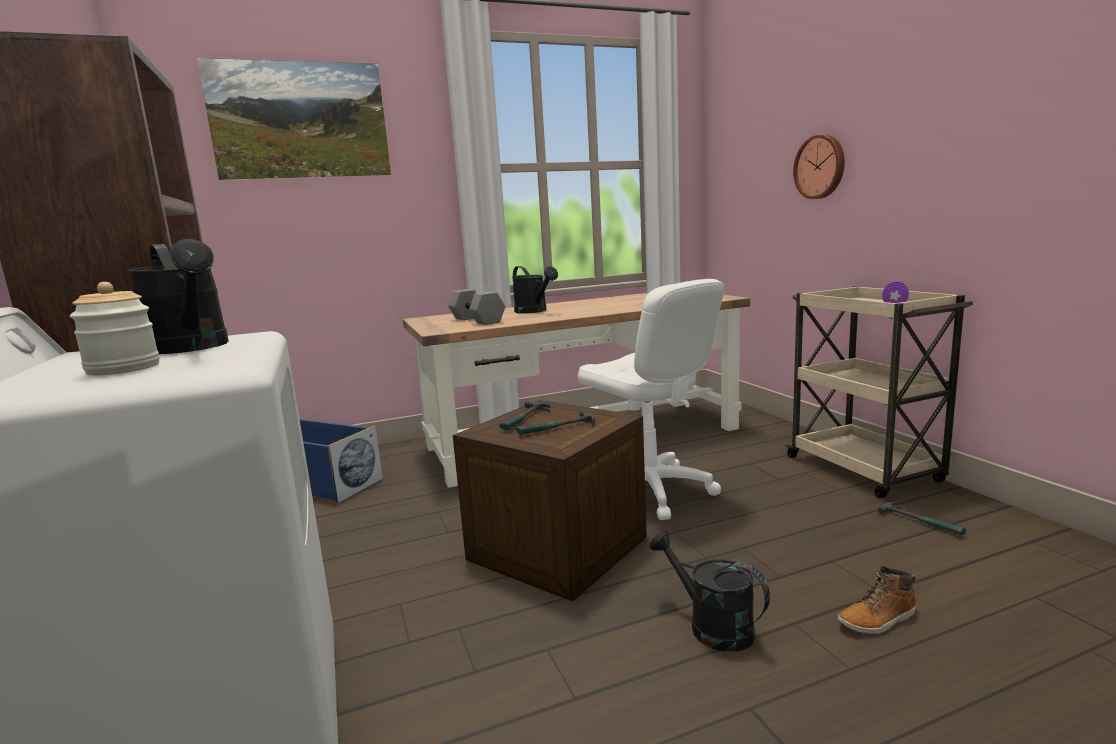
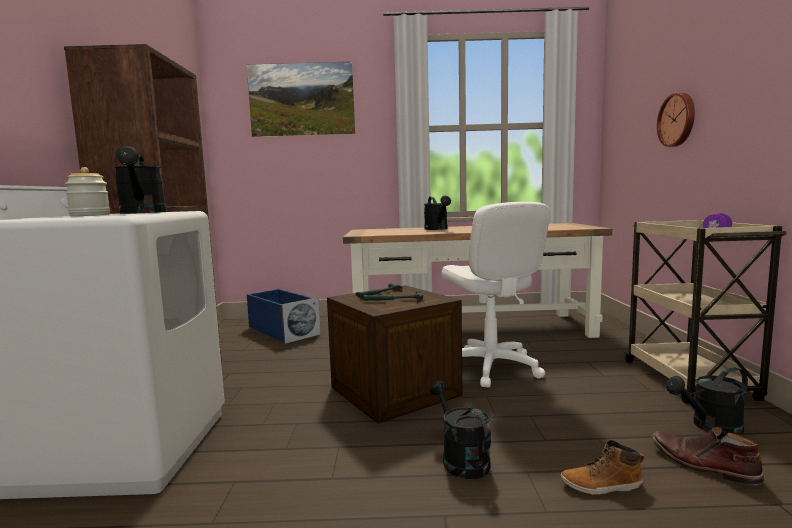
camera: 20 degrees right, 5 degrees down
(478, 320) = (392, 231): grey dumbbell -> none
(921, 522) = (710, 427): hammer -> black watering can
(946, 569) = (702, 464): none -> brown boot

